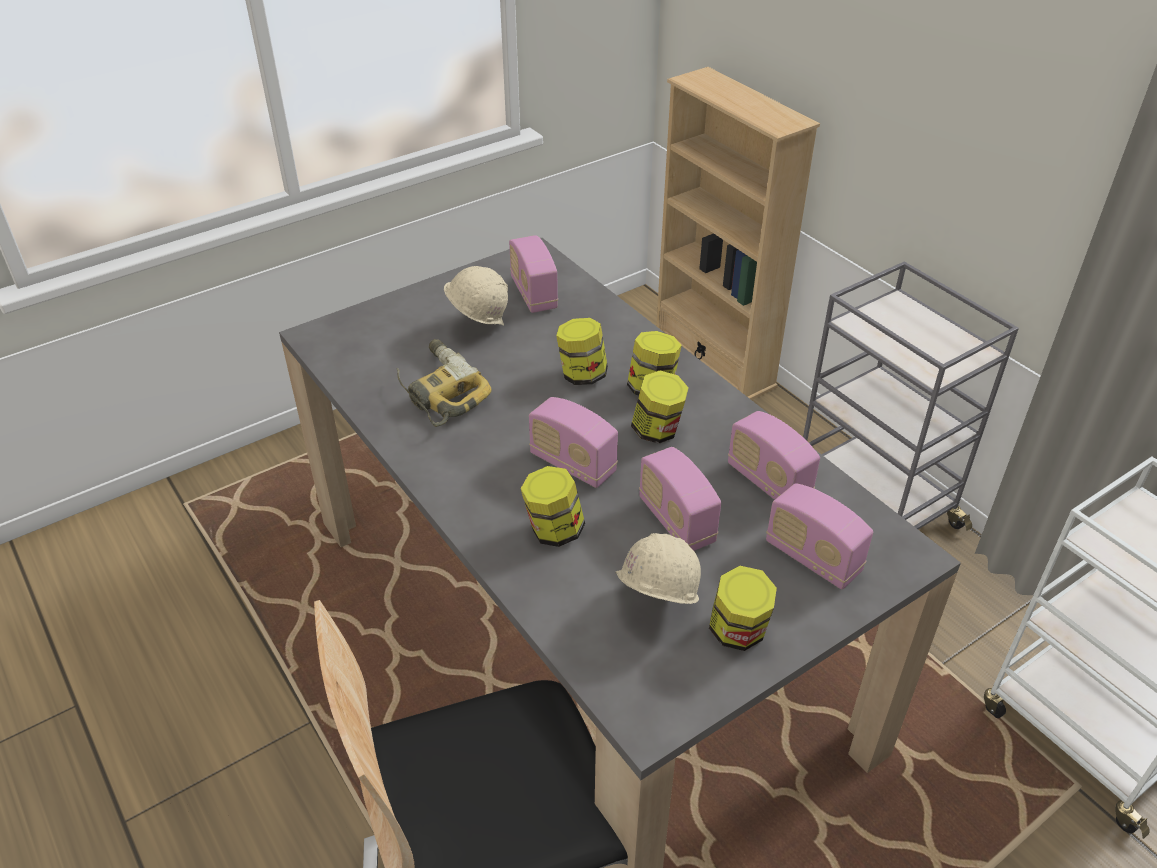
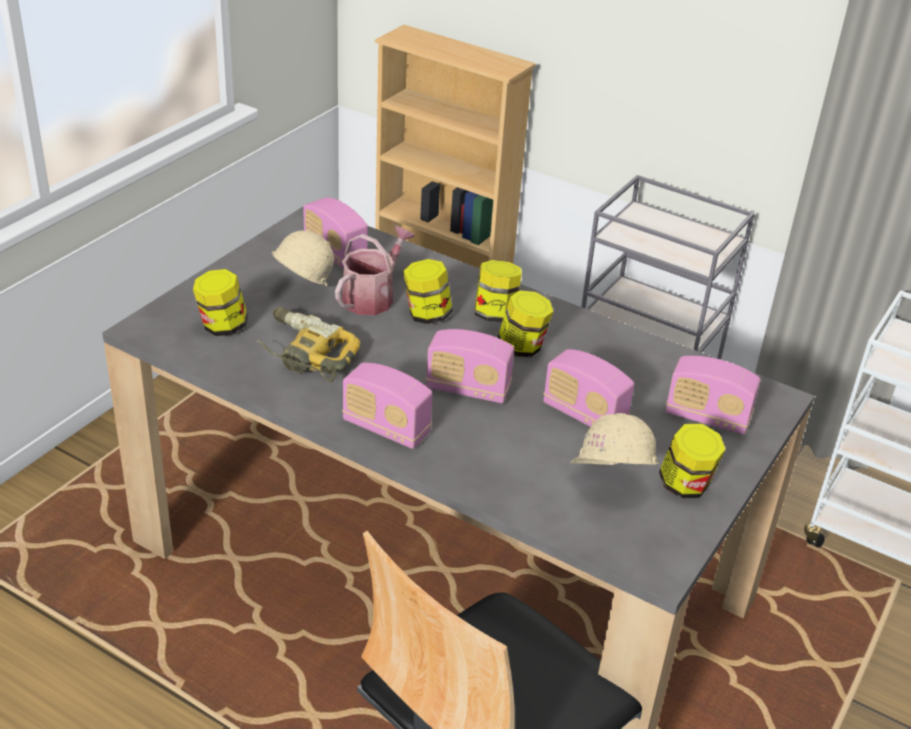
camera: 25 degrees left, 5 degrees down
(541, 345) = (372, 297): none -> watering can
(553, 531) = (487, 446): jar -> jar (222, 327)
(768, 482) = (637, 368): radio -> radio (386, 428)

